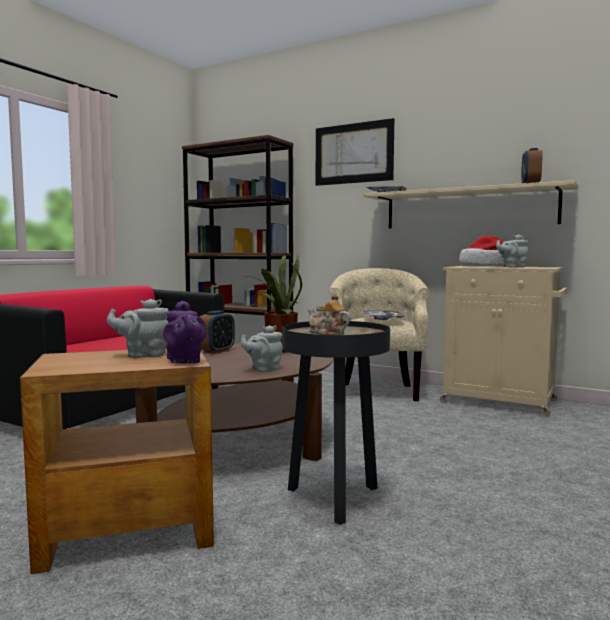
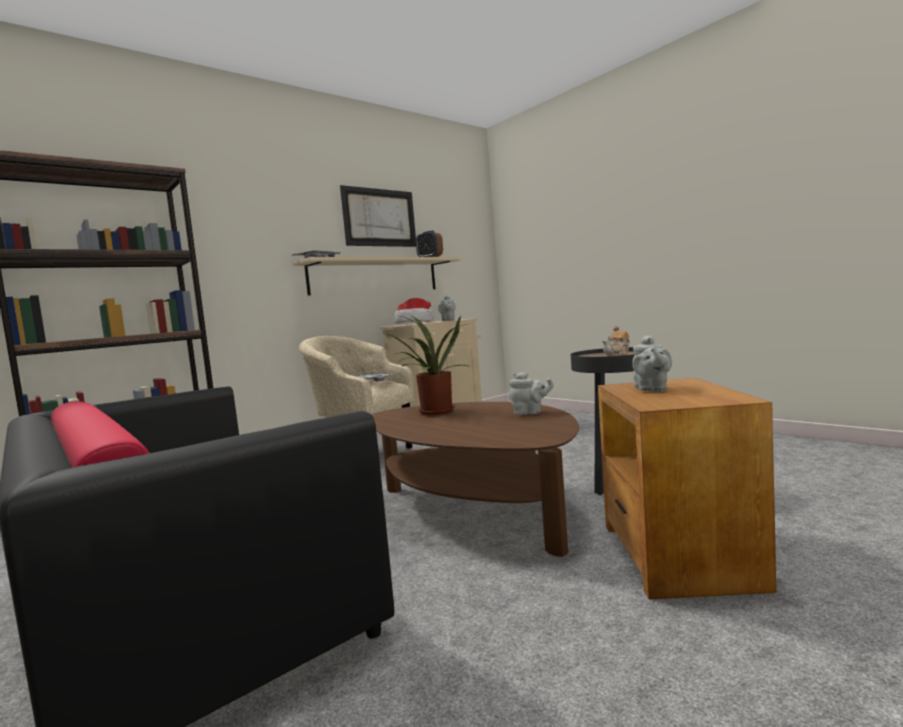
camera: 70 degrees left, 0 degrees up
(184, 361) = (679, 381): purple teapot -> none
(216, 351) = (418, 428): alarm clock -> none
(263, 369) = (530, 413): grey teapot -> grey teapot turned 60 degrees counterclockwise
(353, 153) = (256, 211): picture -> picture (380, 217)

